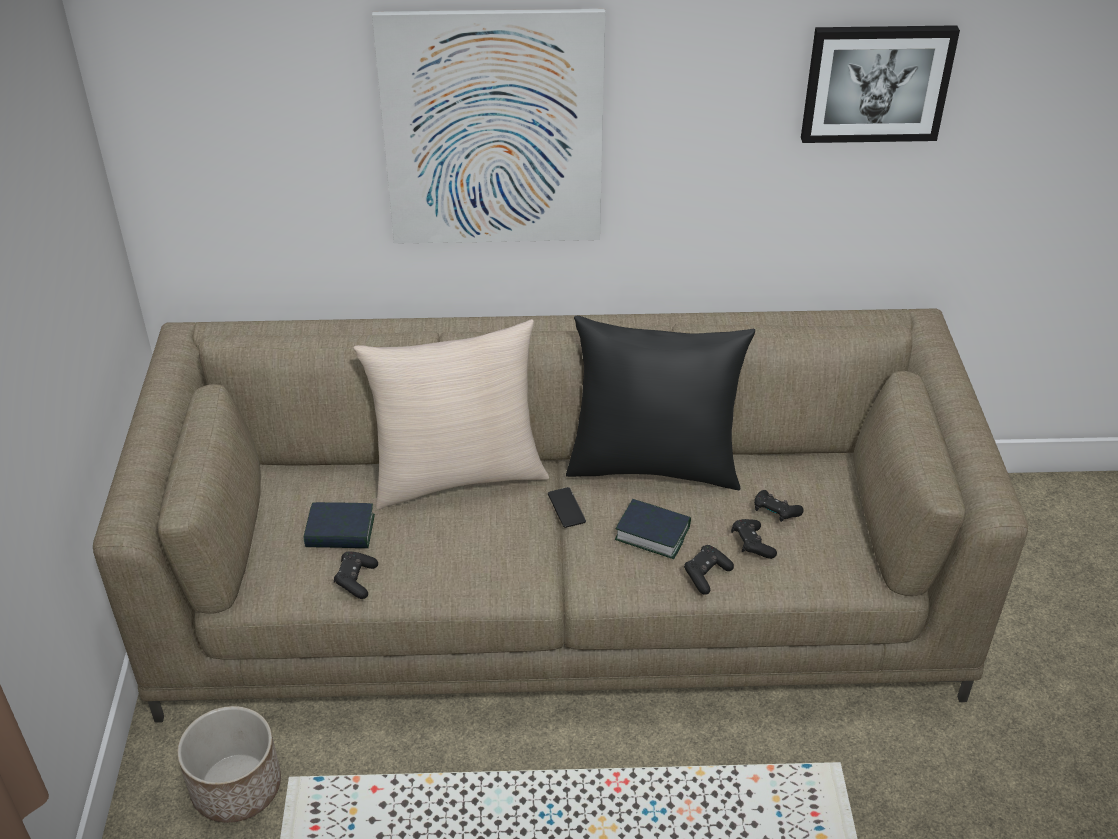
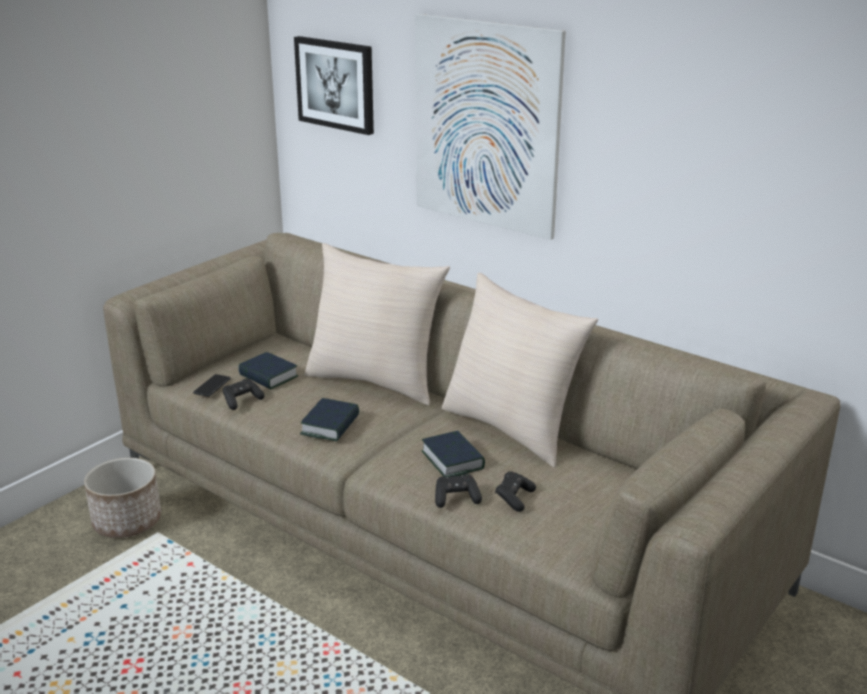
camera: 40 degrees right, 15 degrees down
(490, 559) = (330, 425): none -> book
(566, 508) = (418, 424): phone -> phone (212, 386)
(654, 464) = (511, 428): black pillow -> beige pillow
(775, 513) = (560, 490): black game controller -> none
(876, 83) = (783, 136): picture -> picture (336, 84)

